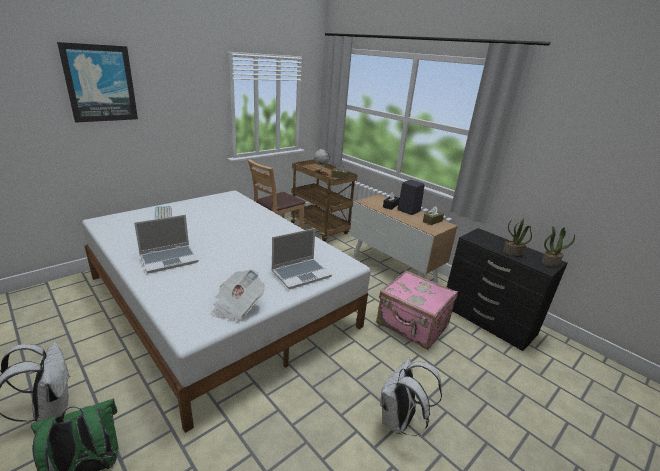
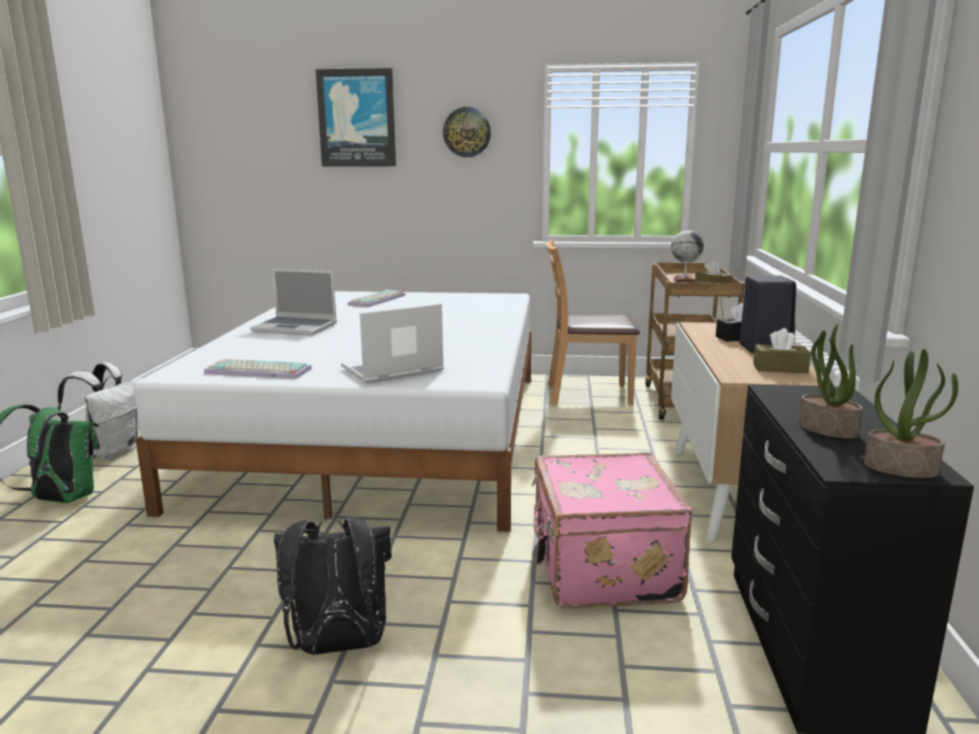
camera: 50 degrees right, 10 degrees down
(184, 94) = (467, 132): none -> wall clock
(237, 306) = (256, 371): newspaper -> keyboard
(301, 274) = (391, 370): laptop -> laptop turned 135 degrees clockwise
(399, 421) = (338, 646): white backpack -> black backpack

